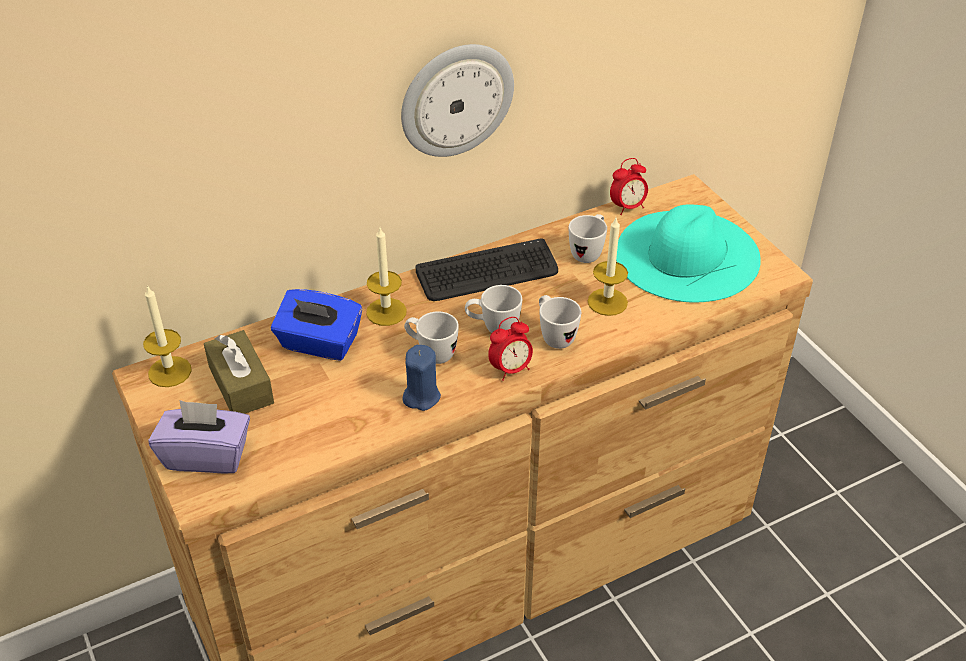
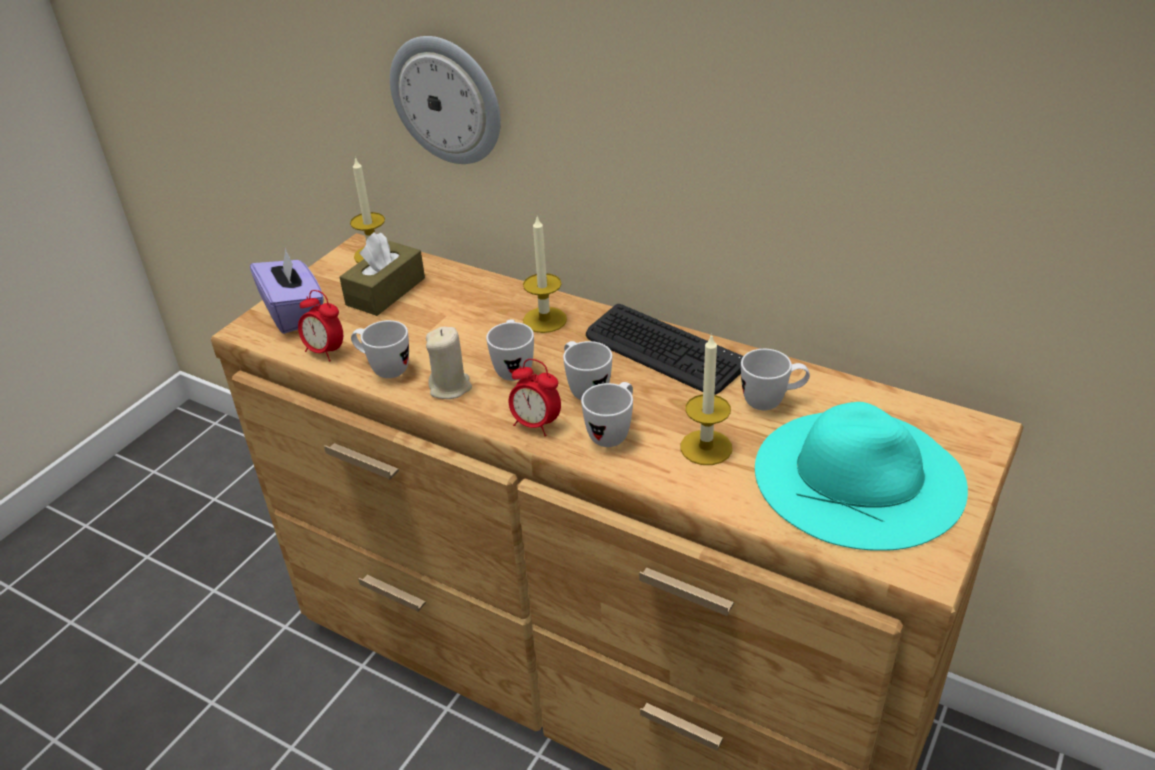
camera: 60 degrees right, 5 degrees down
(319, 343) = (469, 305): blue tissue box -> none
(357, 426) = (383, 369): none -> white mug
(421, 396) = (450, 387): blue candle -> beige candle
(456, 99) = (693, 135): wall clock -> wall clock (447, 100)
(627, 207) = (885, 398): alarm clock -> alarm clock (325, 351)

